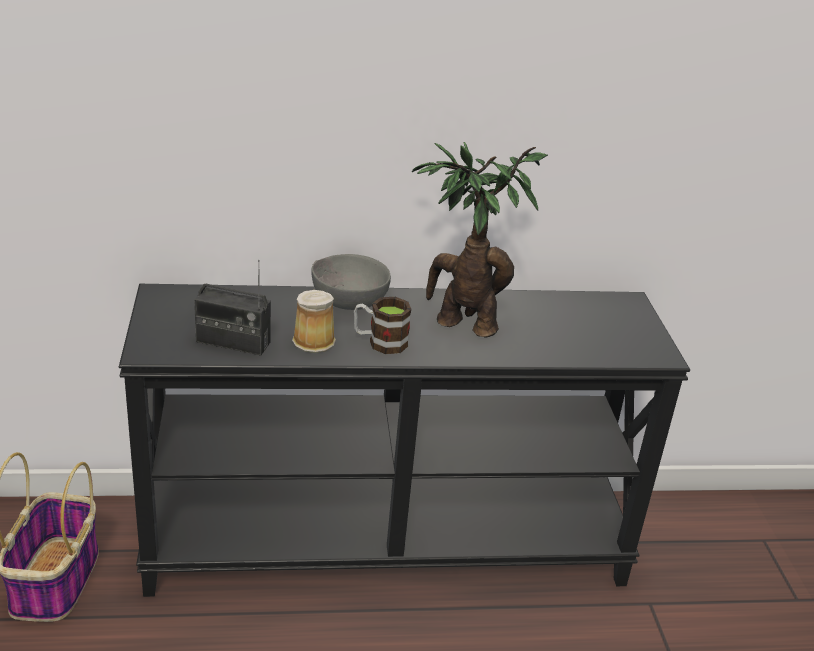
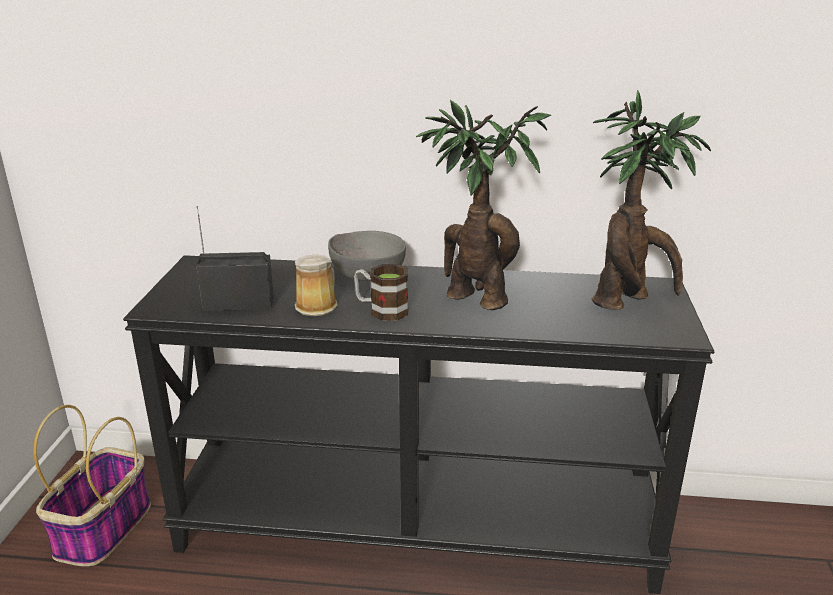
camera: 15 degrees right, 5 degrees down
(233, 342) = (238, 304): radio -> radio turned 150 degrees clockwise
(605, 319) = (629, 300): none -> potted plant

